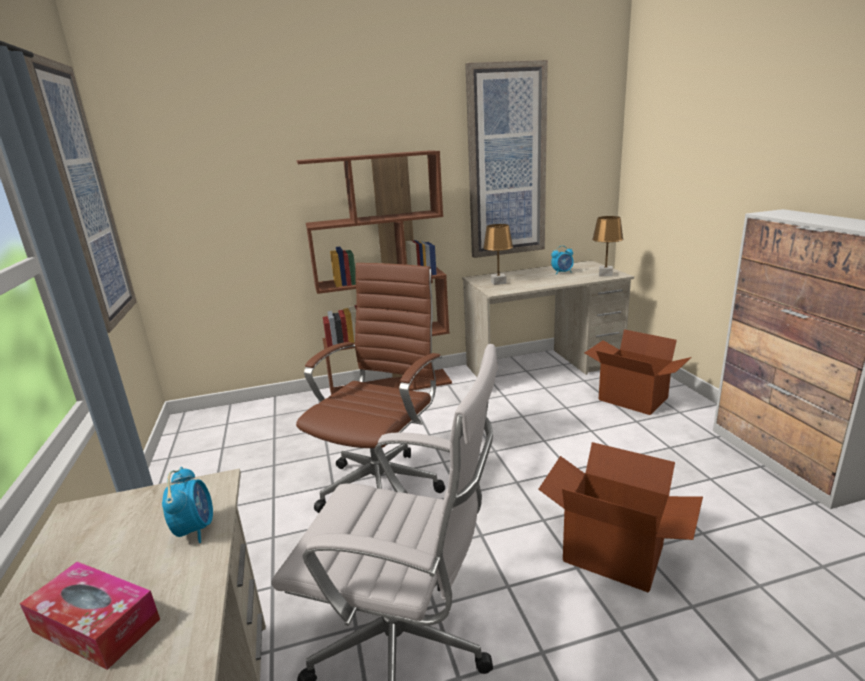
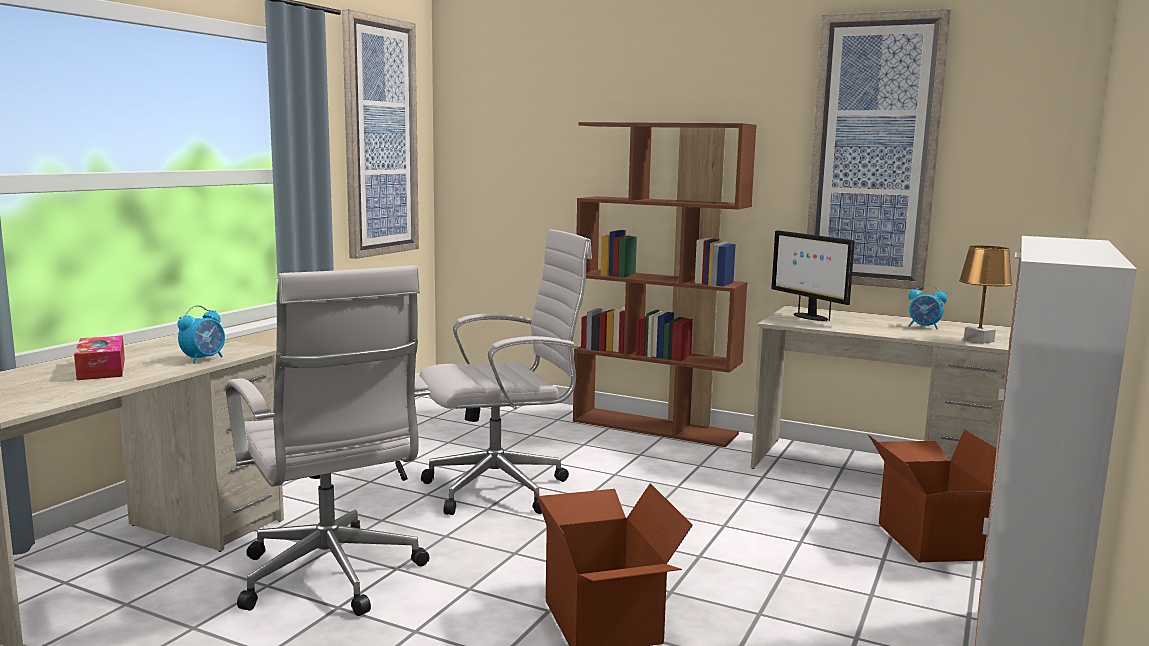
camera: 40 degrees right, 10 degrees down
(383, 485) = (503, 489): brown office chair -> white office chair
(498, 282) = (809, 317): brown table lamp -> monitor

